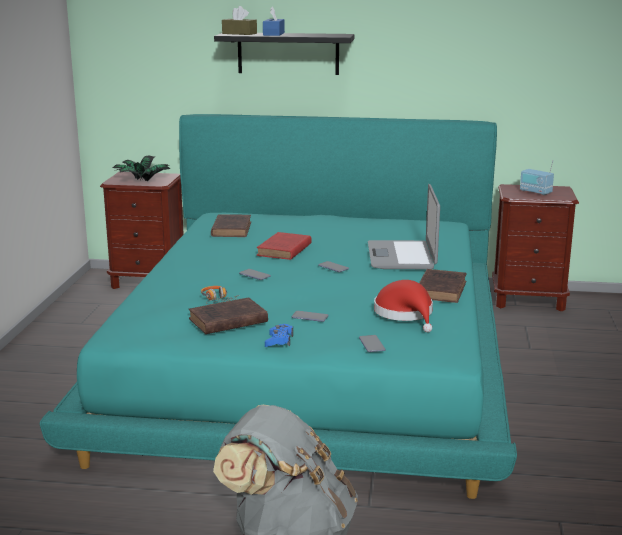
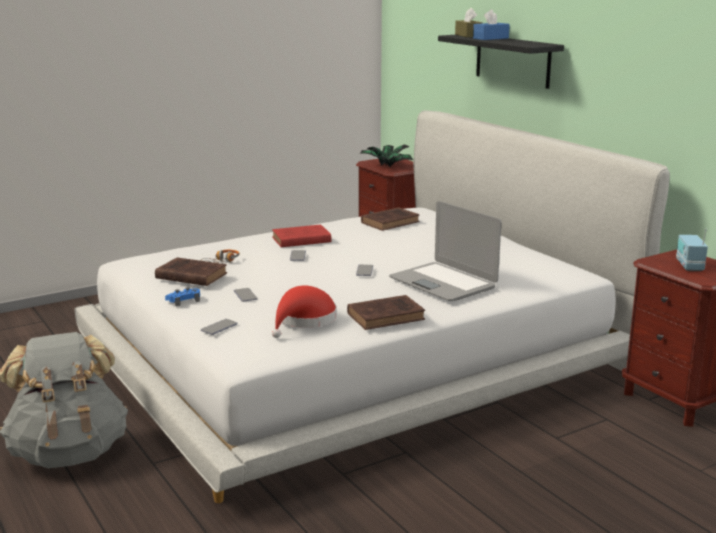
camera: 50 degrees right, 0 degrees up
(283, 250) = (374, 248): red book -> red book (299, 240)
(310, 361) = (357, 359): turquoise bed -> white bed
(402, 256) = (443, 283): laptop -> laptop turned 90 degrees counterclockwise

